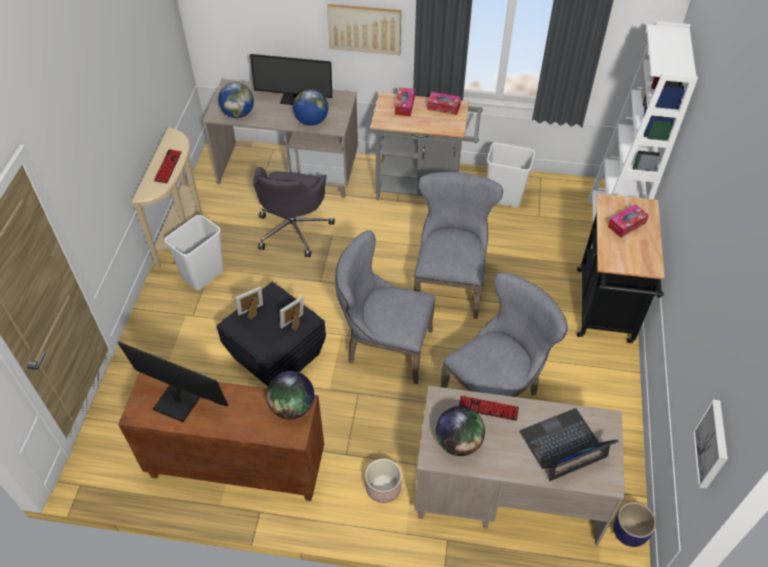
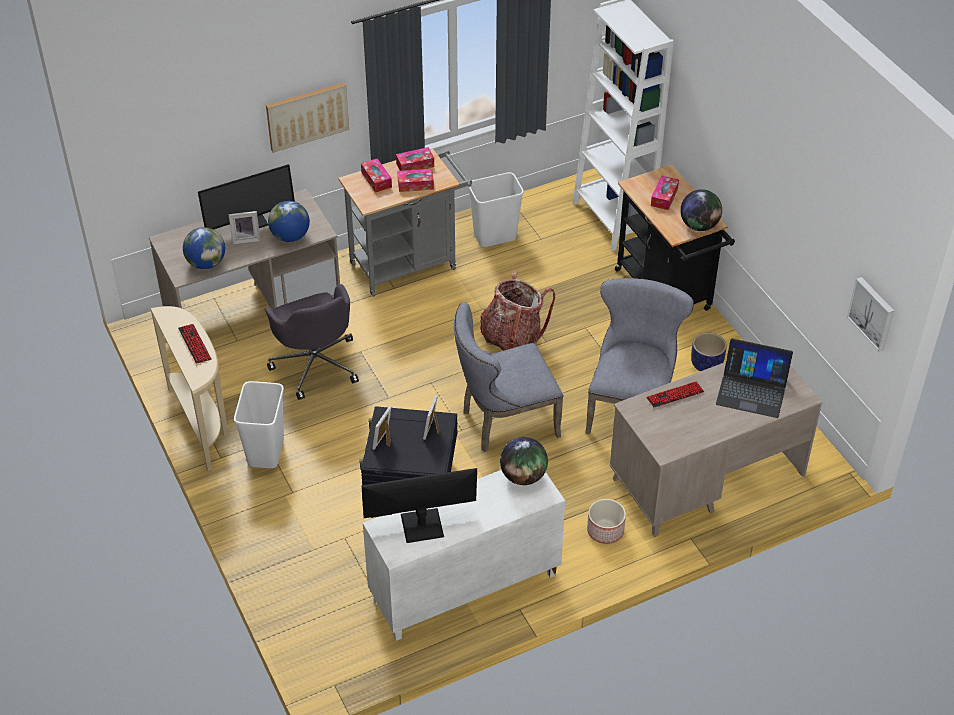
camera: 35 degrees left, 5 degrees down
(235, 467) = (464, 589): brown cabinet -> white cabinet
(281, 108) = (246, 238): none -> picture frame
(430, 122) = (415, 184): none -> tissue box
(449, 283) = (512, 338): grey chair -> backpack
(458, 442) = (674, 431): globe -> globe (699, 225)
(563, 445) = (752, 390): laptop -> laptop turned 105 degrees counterclockwise
(628, 532) = (819, 453): planter -> planter (706, 365)

